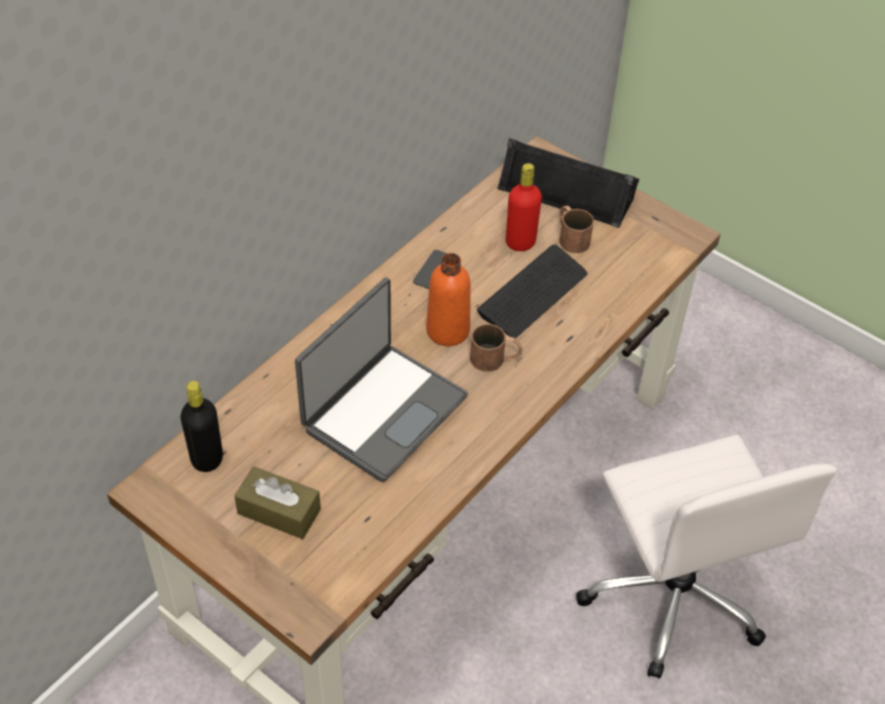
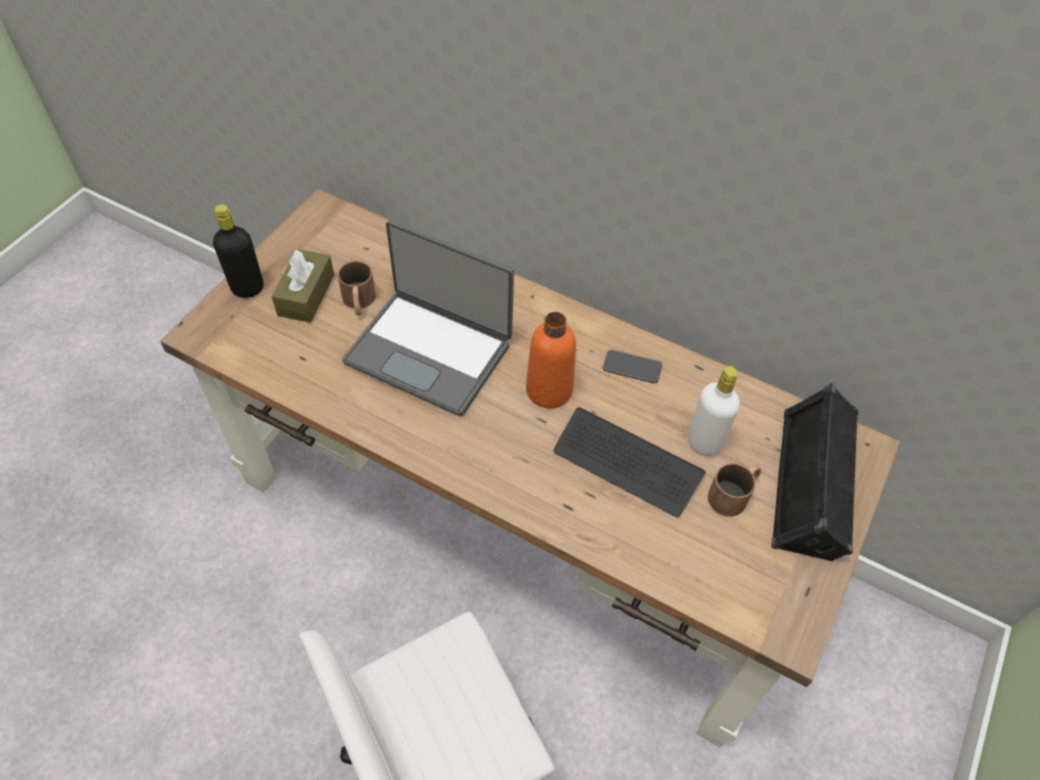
camera: 80 degrees right, 5 degrees up
(207, 459) = (358, 239): black bottle -> black bottle (247, 288)
(495, 359) = (519, 437): brown mug -> brown mug (359, 302)
(520, 242) = (704, 442): red bottle -> white bottle

